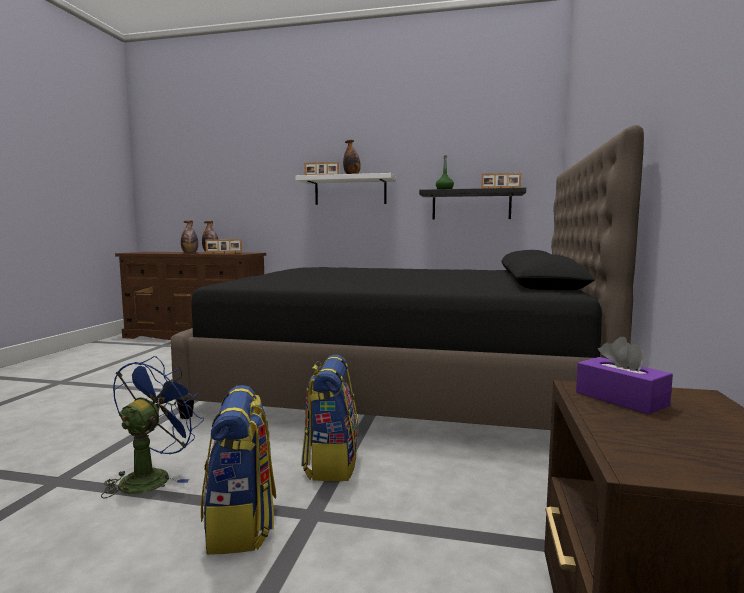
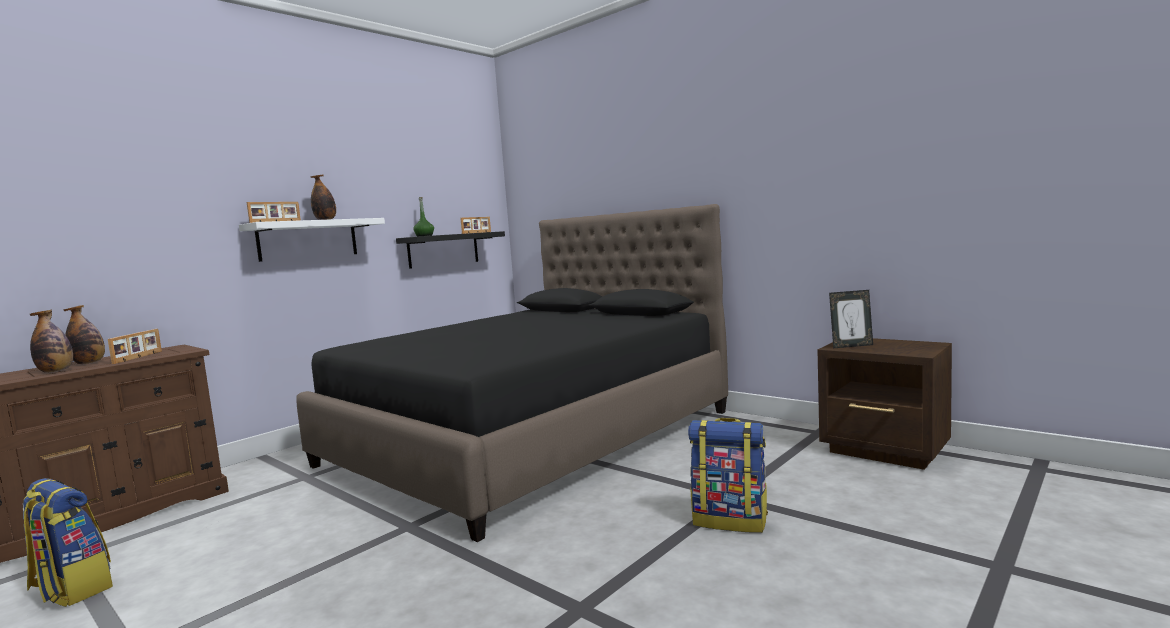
camera: 60 degrees left, 0 degrees up
(151, 477) = (618, 556): blue fan -> none
(331, 463) = (661, 483): backpack -> backpack (71, 589)
(620, 399) = (851, 346): purple tissue box -> picture frame

